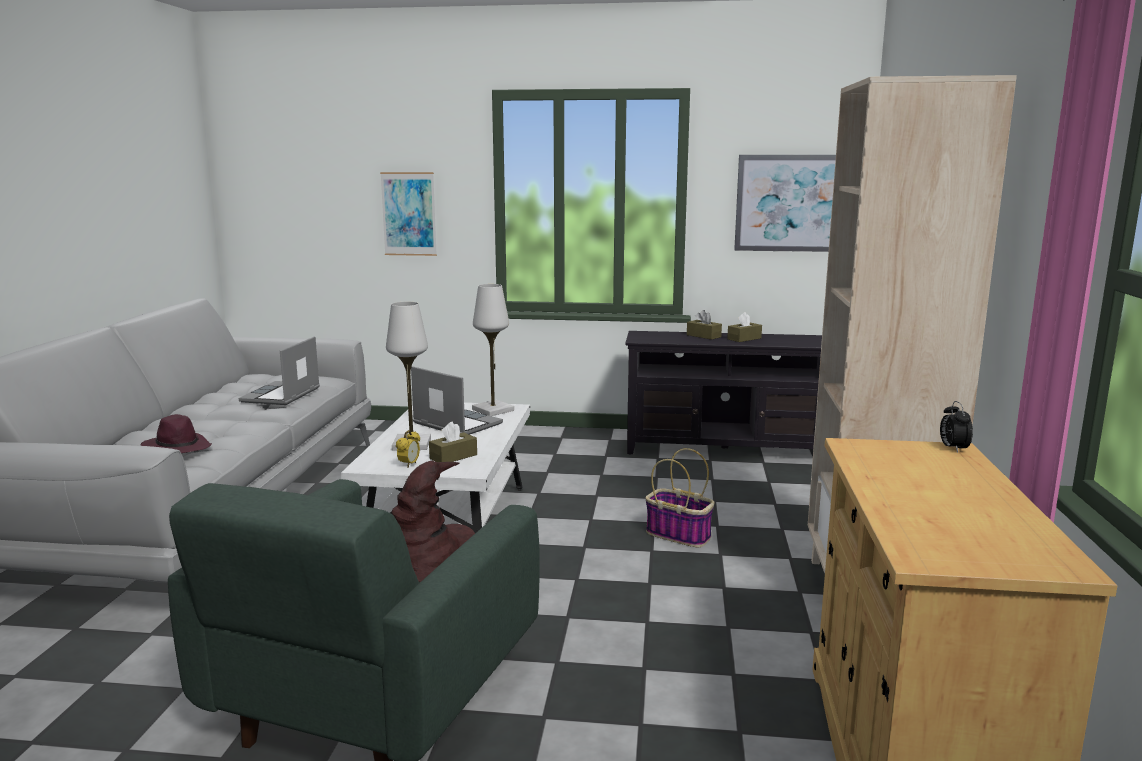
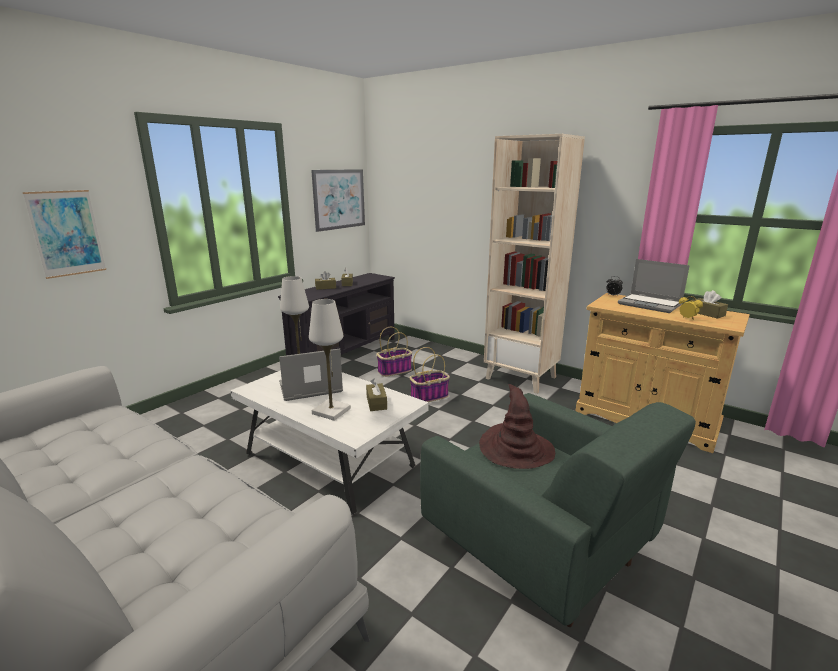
camera: 60 degrees left, 5 degrees up
(177, 449) = (200, 523): purple hat -> none
(281, 395) = (118, 440): laptop -> laptop (650, 304)
(409, 465) = (373, 420): alarm clock -> alarm clock (687, 319)
(722, 492) = (394, 370): none -> basket
(995, 534) = (707, 313): none -> brown tissue box

